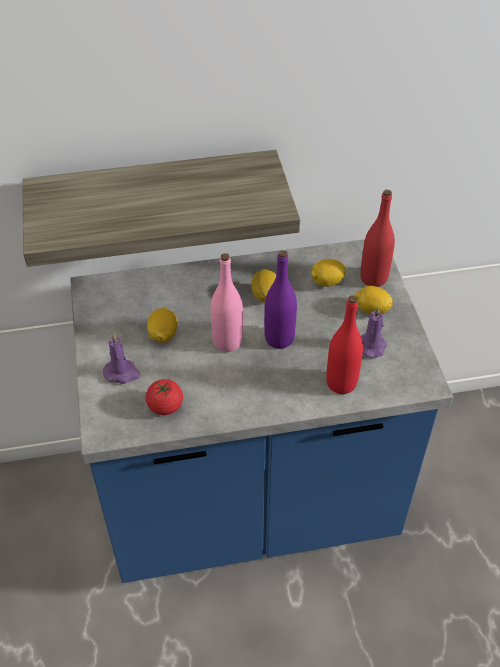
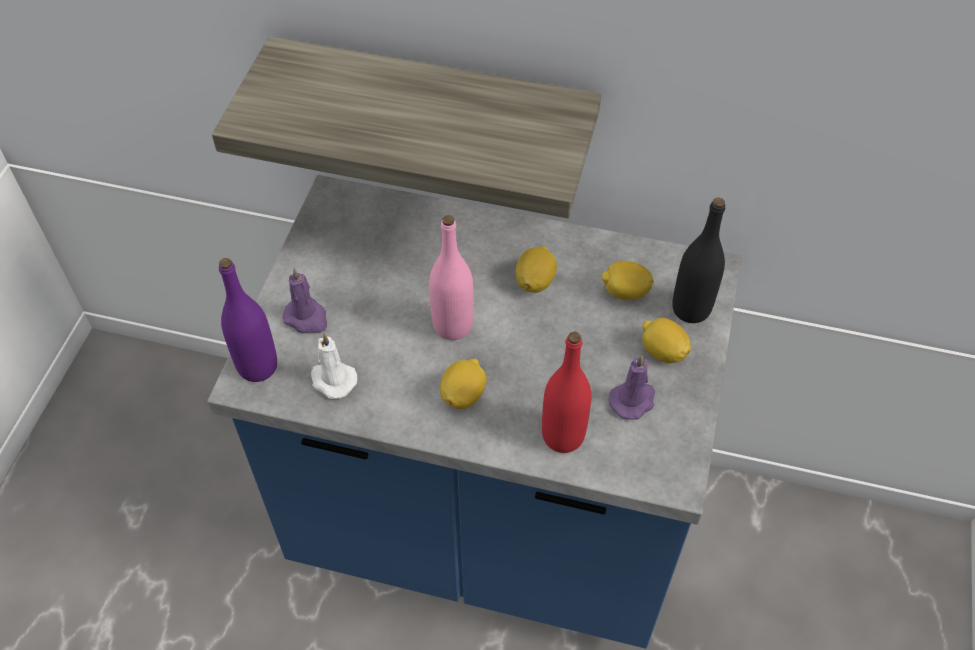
camera: 25 degrees right, 5 degrees up
(163, 334) = (381, 287): lemon -> lemon (463, 395)
(165, 406) = (332, 380): tomato -> white candle
(279, 338) = (519, 346): purple bottle -> purple bottle (257, 366)
(373, 278) = (691, 309): red bottle -> black bottle

